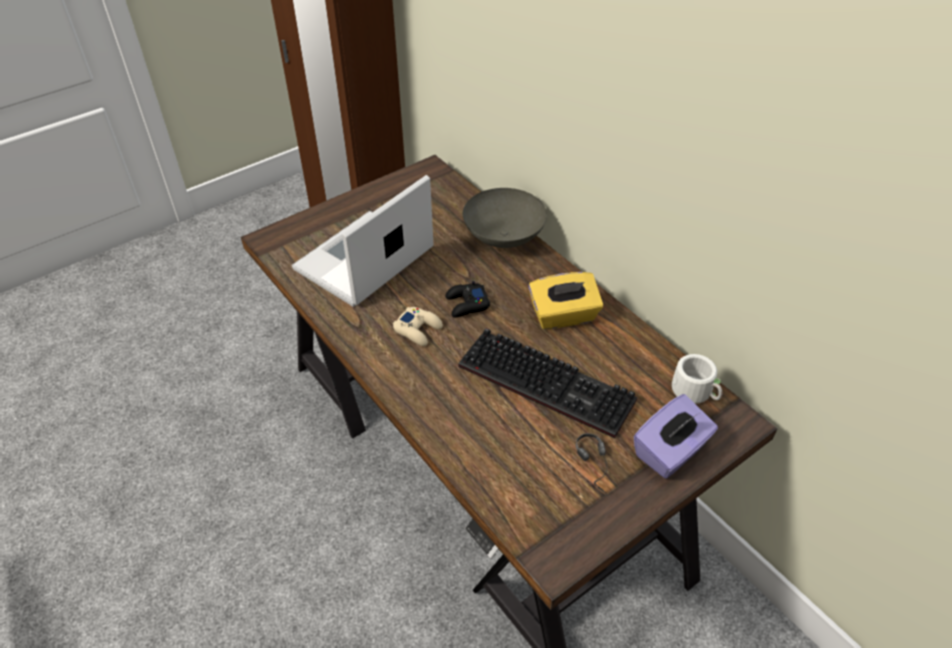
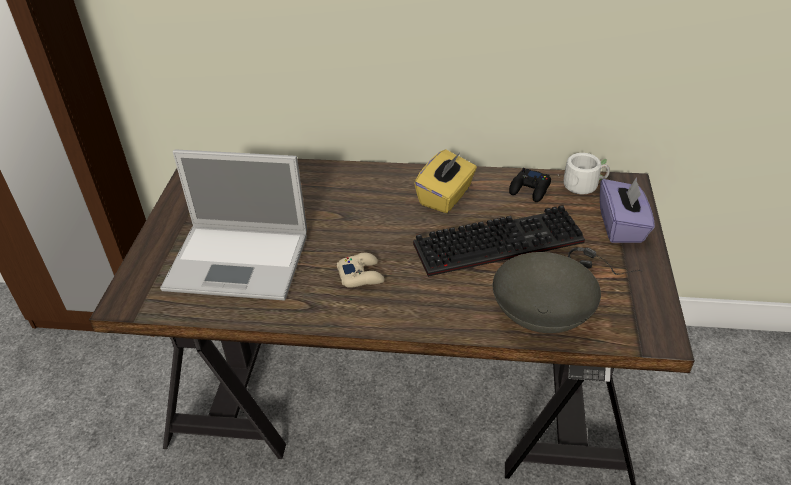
camera: 45 degrees left, 5 degrees down
(362, 261) = (240, 261): laptop -> laptop turned 75 degrees counterclockwise
(467, 304) = (370, 234): black game controller -> black game controller (530, 189)
(504, 238) = (330, 176): grey bowl -> grey bowl (543, 315)

